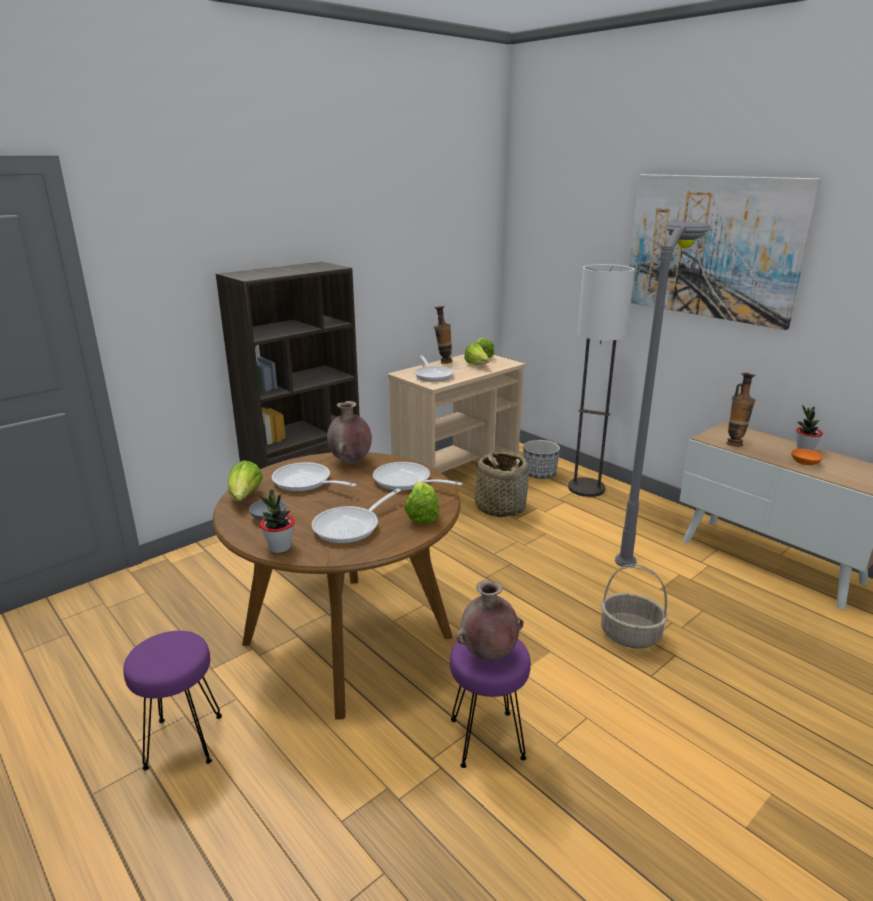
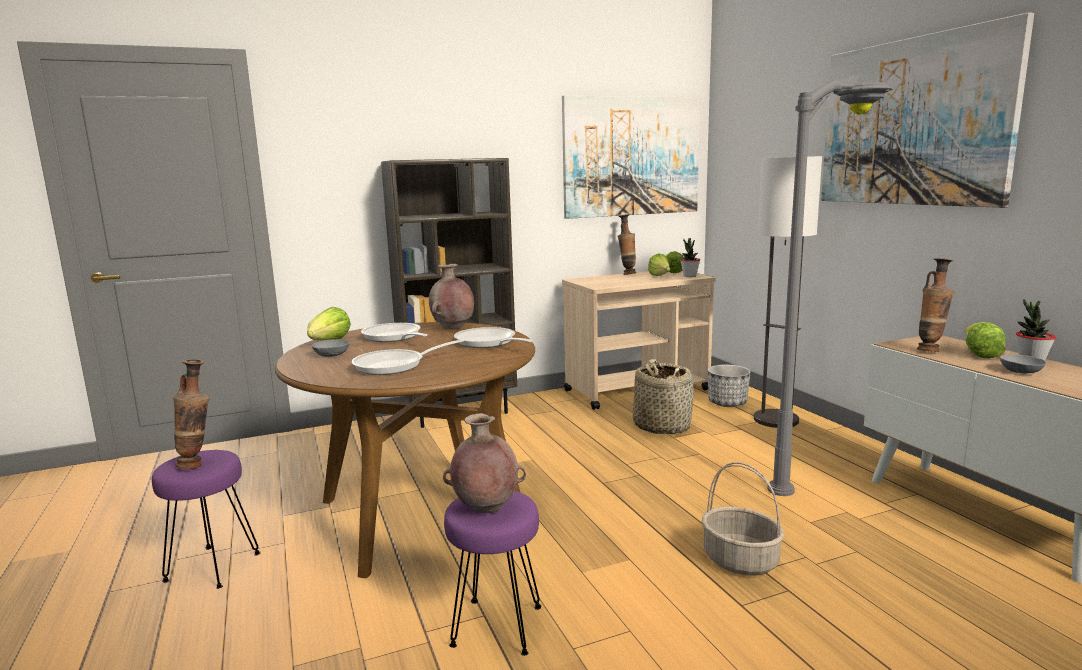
camera: 20 degrees right, 10 degrees down
(172, 655) = (198, 465): none -> vase
(279, 547) = (314, 372): potted plant -> potted plant (689, 276)
(421, 515) = (472, 364): lettuce -> lettuce (979, 354)
(433, 375) = (605, 281): frying pan -> none
(442, 247) = (632, 156): none -> picture
(806, 462) = (1022, 371): orange bowl -> grey bowl

